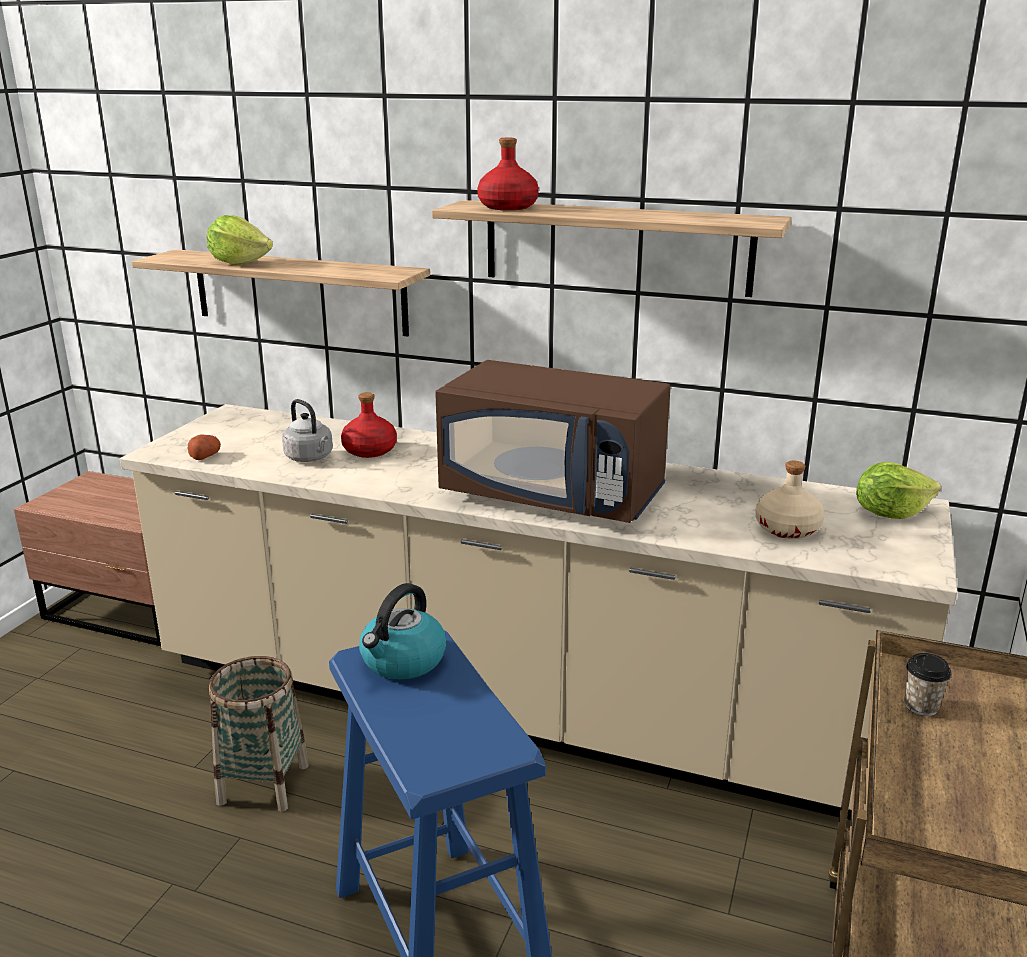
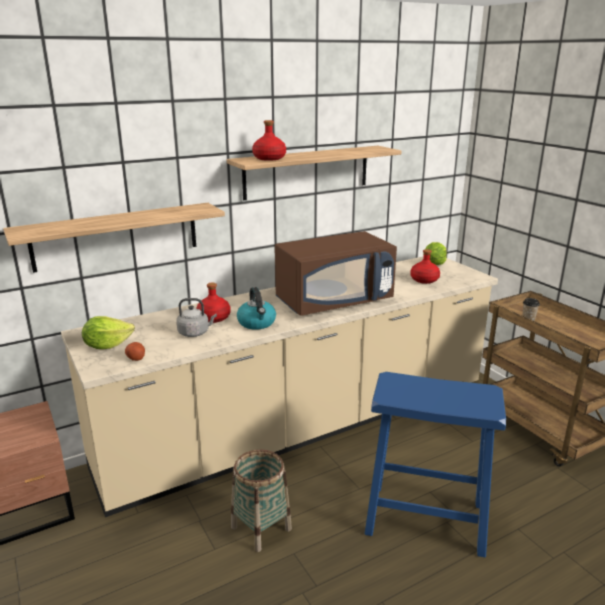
camera: 50 degrees left, 0 degrees up
(239, 263) = (94, 224): lettuce -> lettuce (107, 345)
(403, 661) = (401, 388): kettle -> kettle (257, 323)
(787, 529) = (424, 280): beige bottle -> red bottle

